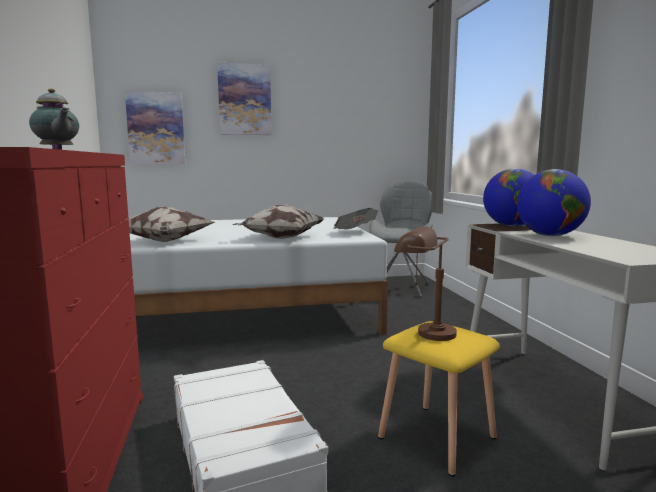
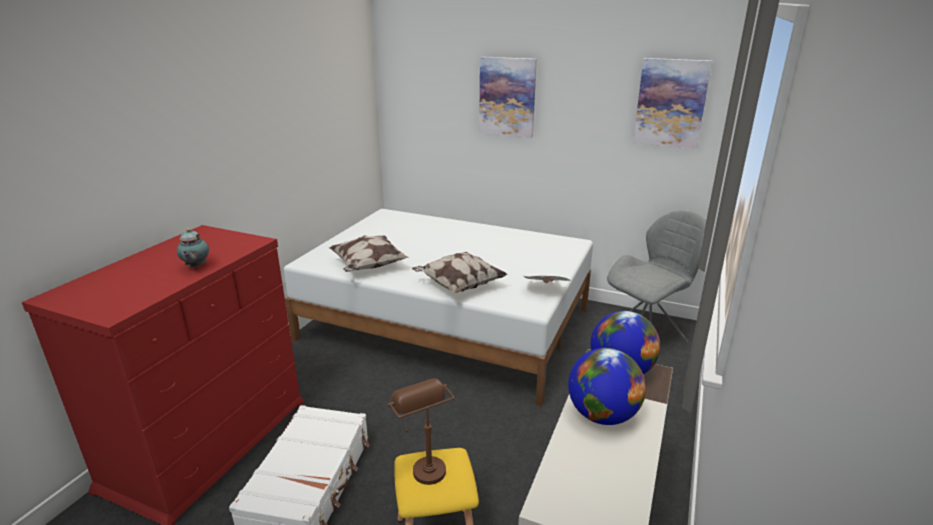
camera: 35 degrees right, 15 degrees up
(156, 128) = (423, 122): picture -> picture (670, 103)

